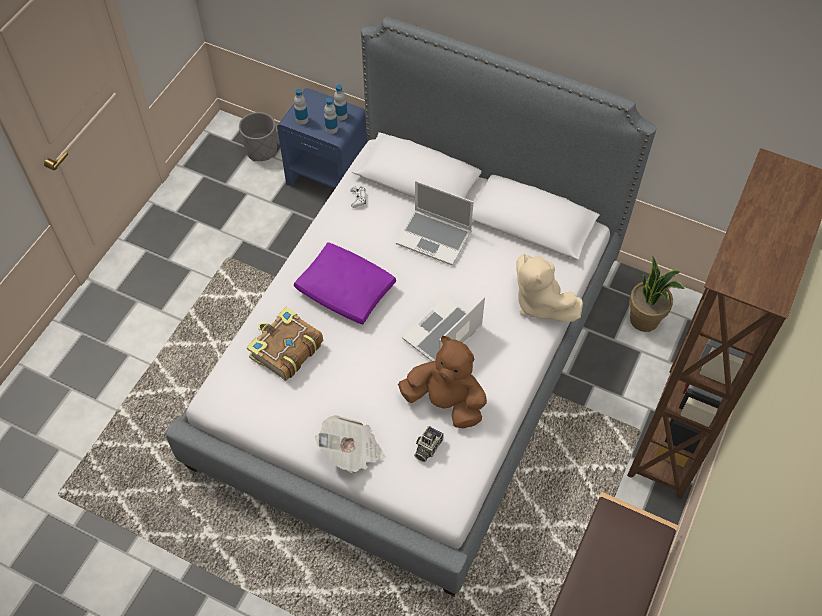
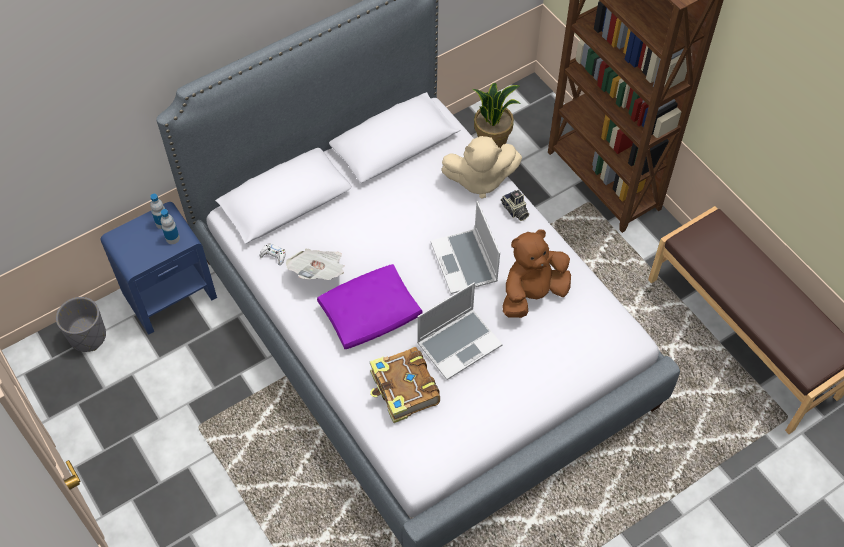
camera: 60 degrees left, 0 degrees up
(302, 120) = (141, 257): bottle -> none
(351, 451) = (539, 386): newspaper -> newspaper (319, 272)
(427, 447) = (568, 328): camera -> camera (515, 211)
(435, 238) = (361, 219): laptop -> laptop (459, 343)

